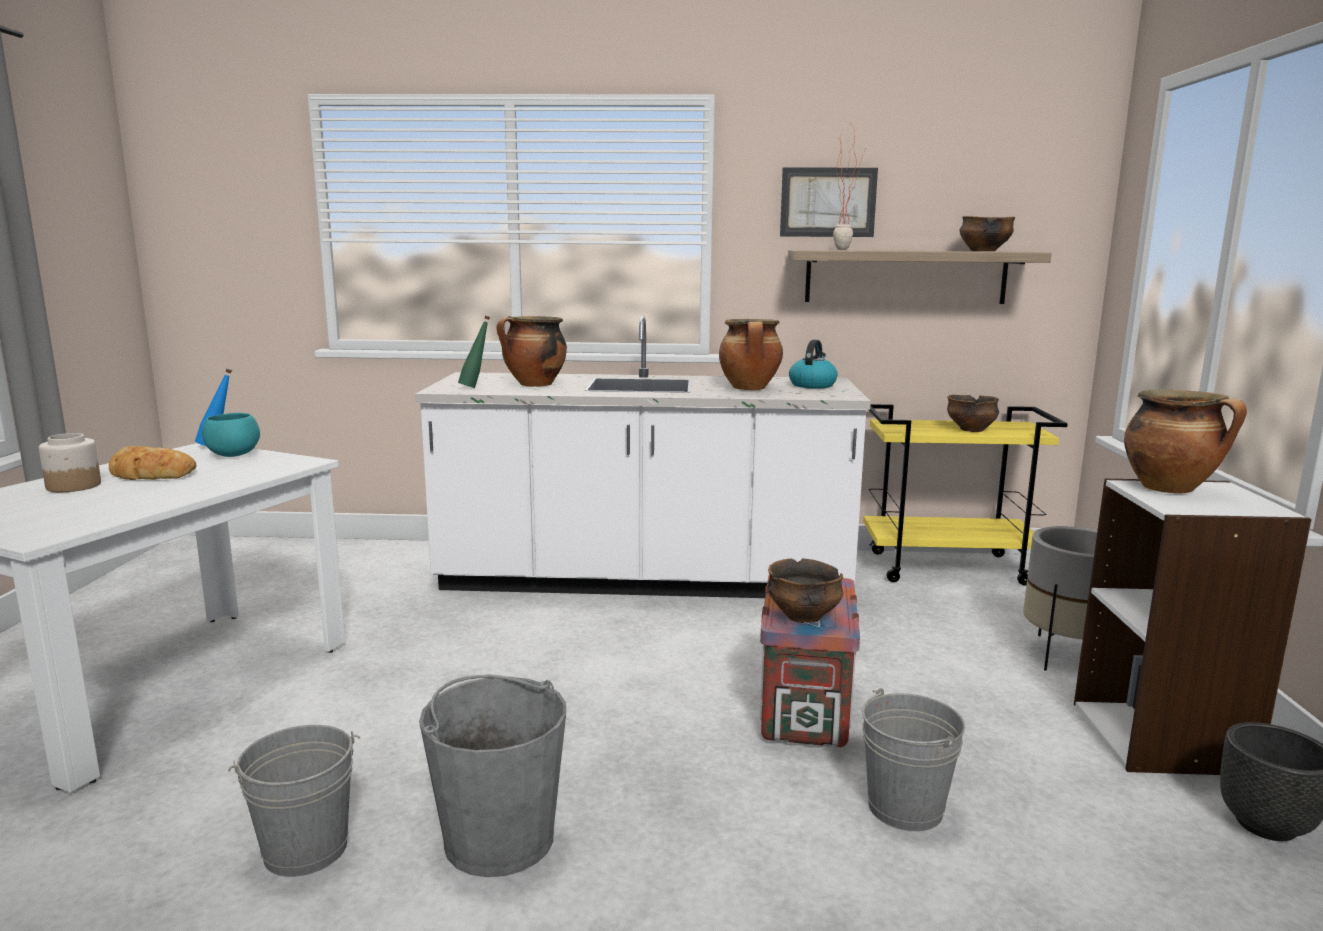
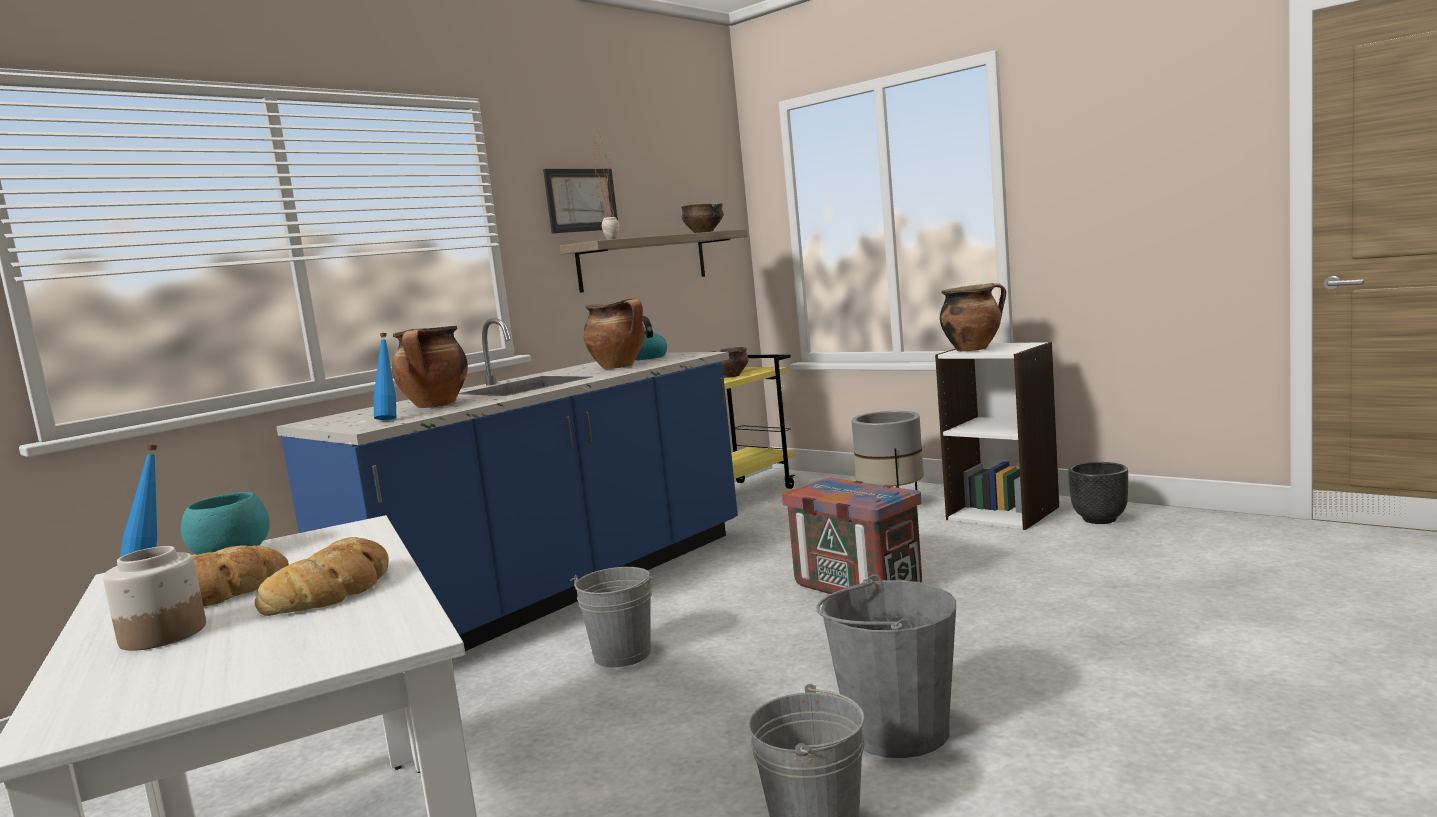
camera: 50 degrees left, 5 degrees down
(150, 495) = (335, 589): none -> bread
(476, 387) = (390, 419): green bottle -> blue bottle
(644, 580) = (558, 591): white counter -> blue counter
(803, 616) = (873, 495): bowl -> none
(905, 807) = (1002, 589): grey bucket -> grey bucket (622, 654)

